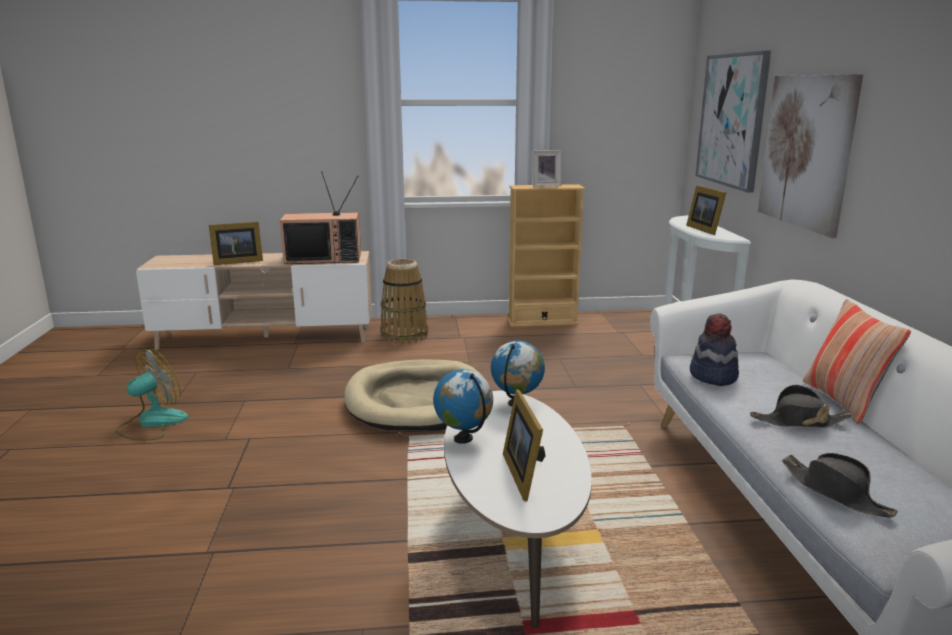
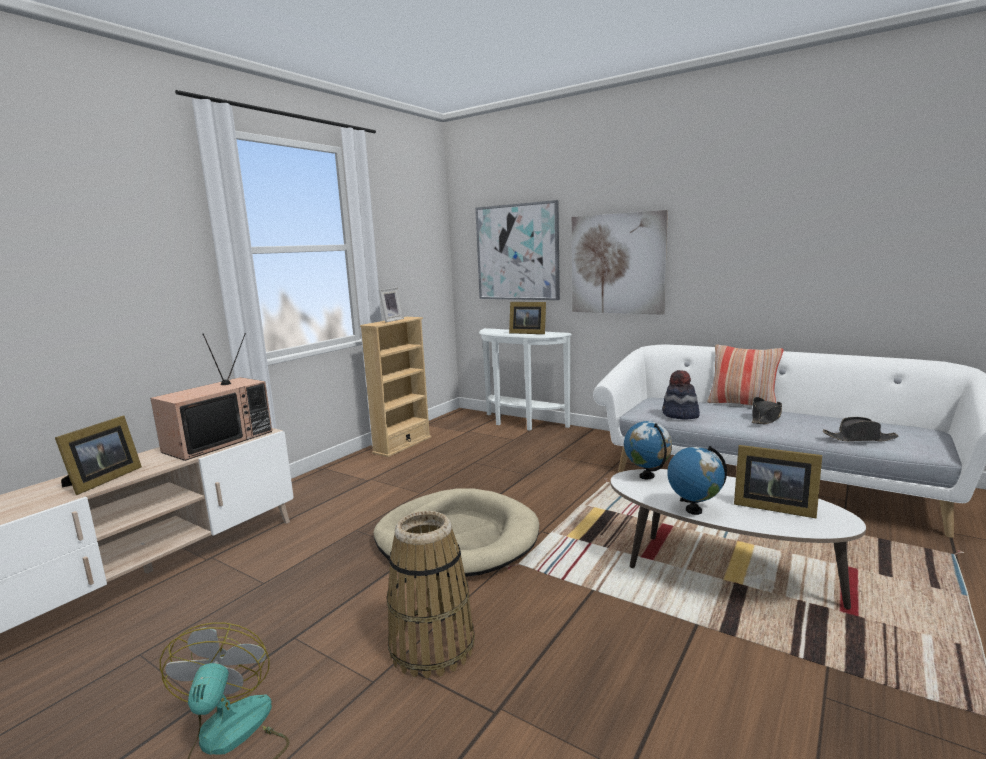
camera: 50 degrees left, 5 degrees down
(404, 335) = (315, 500): basket -> basket (432, 646)

